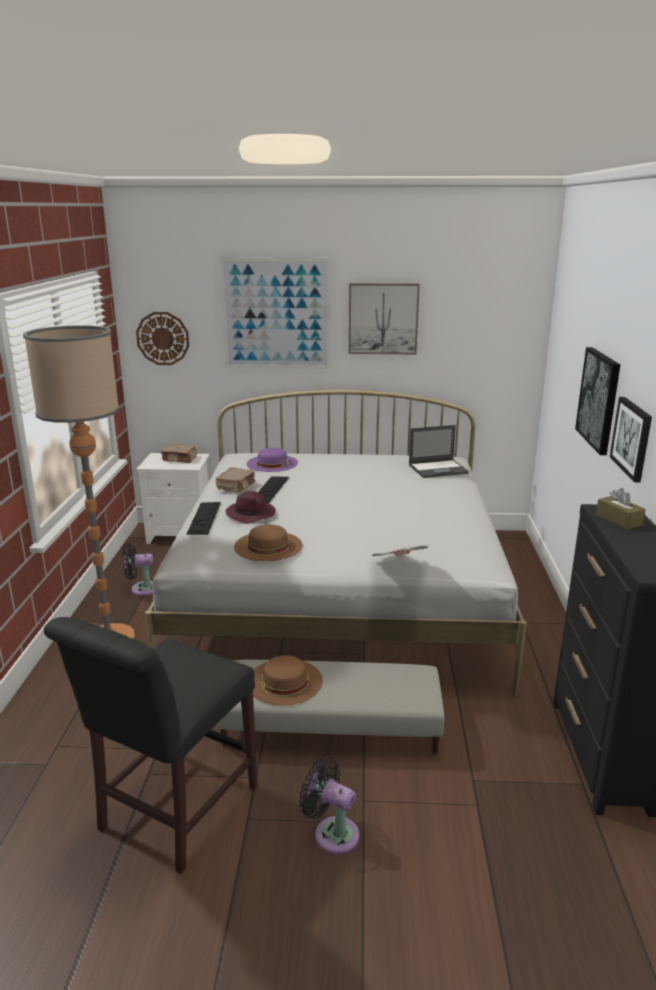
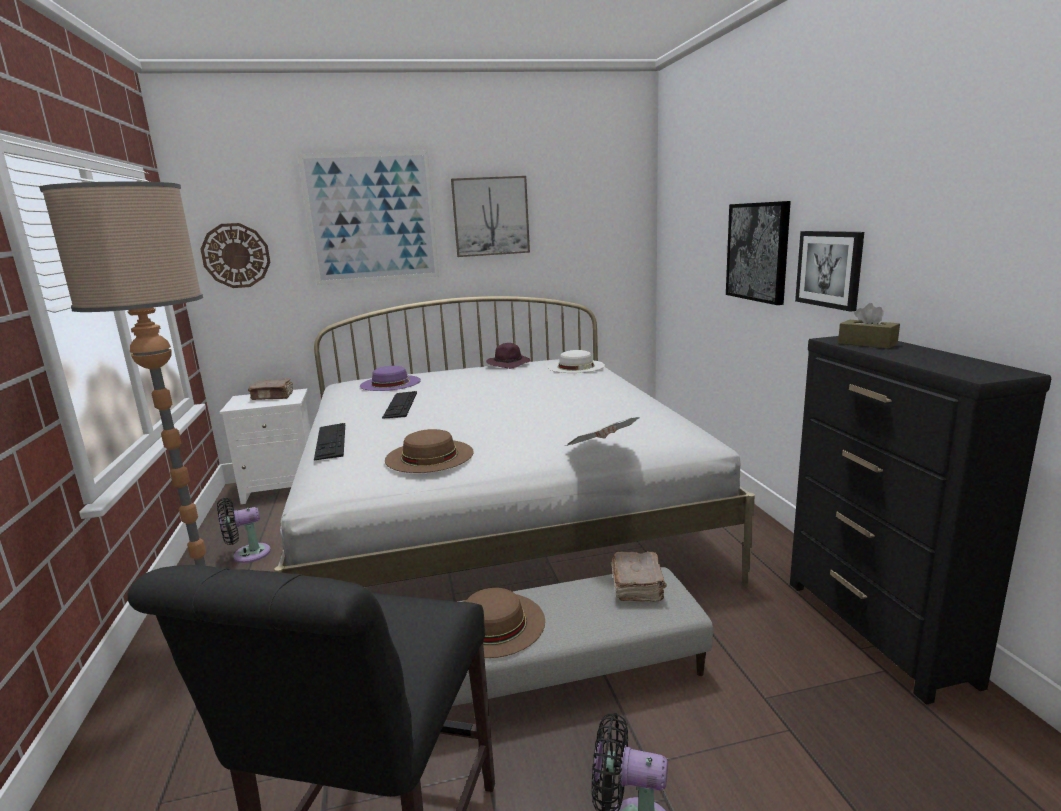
camera: 15 degrees left, 5 degrees down
(236, 486) = (358, 407): brown book -> brown book (638, 586)
(251, 515) = (391, 429): purple hat -> purple hat (509, 364)
(438, 469) = (576, 366): laptop -> white hat

